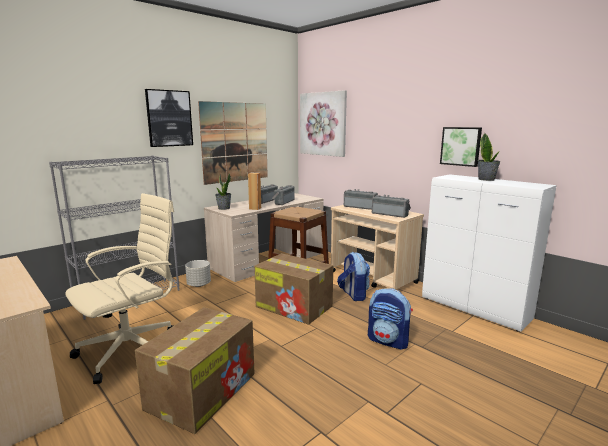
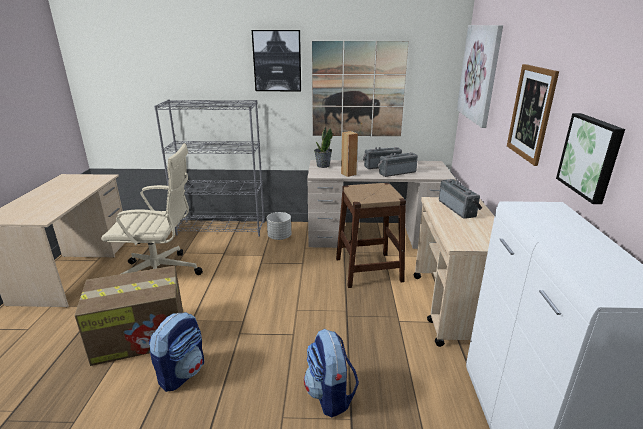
camera: 45 degrees right, 10 degrees up
(295, 306) = (313, 300): cardboard box -> none
(353, 295) = (390, 318): backpack -> backpack (182, 372)
(390, 214) = (469, 234): radio -> none
(397, 136) = (531, 113): none -> picture
(486, 179) = (581, 236): potted plant -> none

